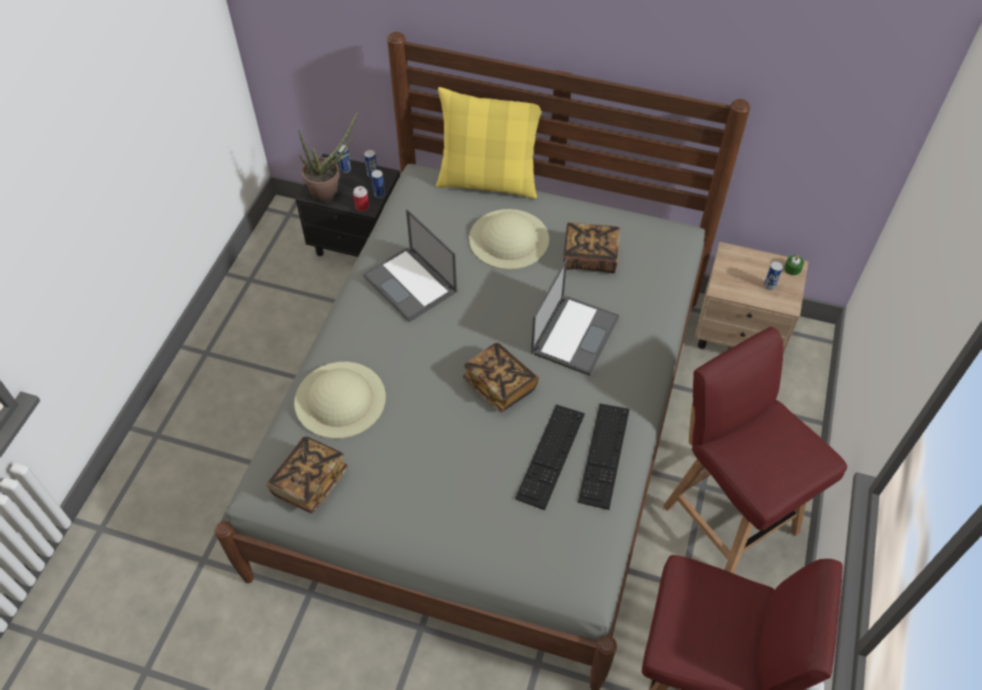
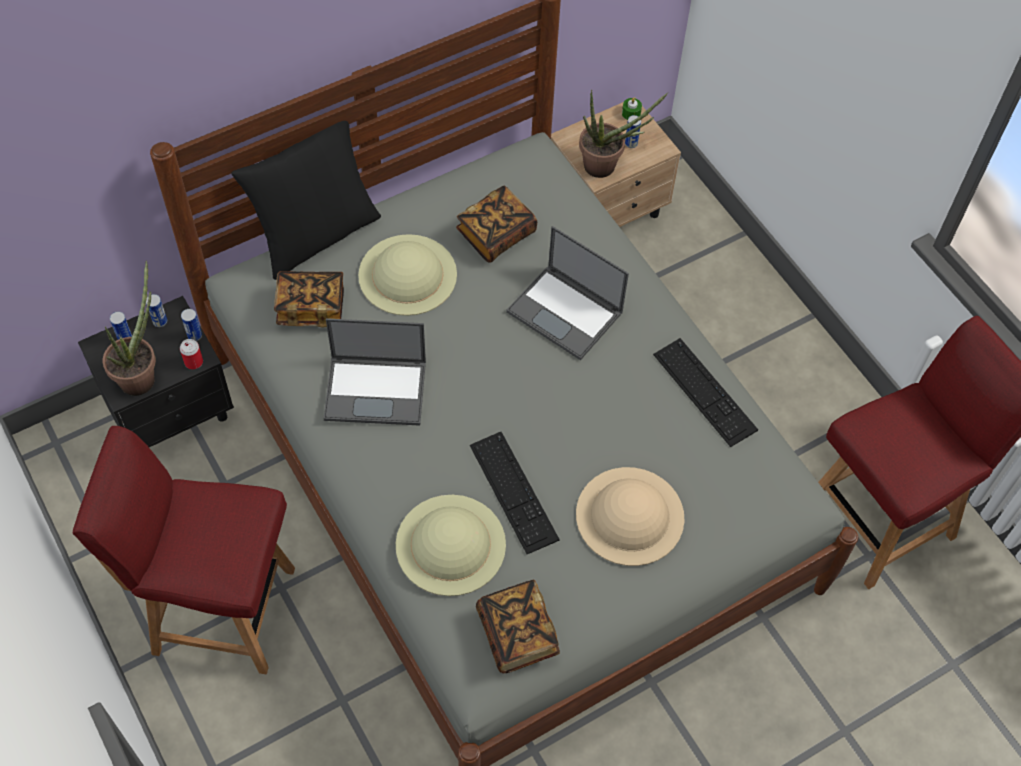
camera: 50 degrees left, 5 degrees up
(459, 481) = (630, 516): none -> beige hat
(488, 182) = (317, 235): yellow pillow -> black pillow
(500, 385) = (562, 410): book -> book (311, 307)
(550, 455) = (669, 429): keyboard -> keyboard (513, 492)
(575, 334) = (566, 312): laptop -> laptop turned 150 degrees clockwise
(728, 516) = (762, 370): red chair -> red chair (220, 609)
(734, 287) = (606, 167): none -> potted plant

